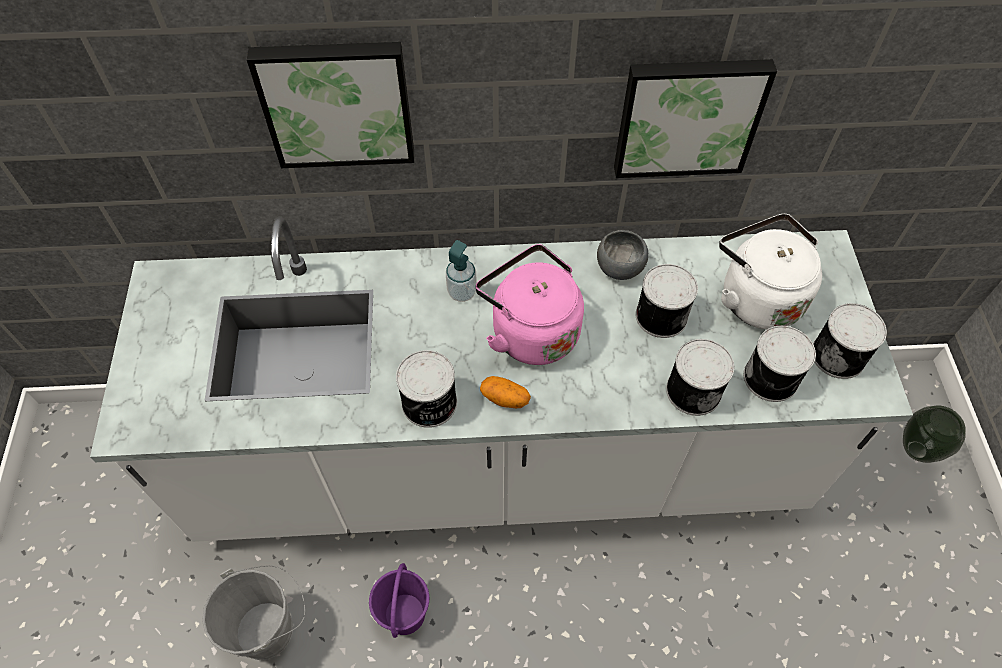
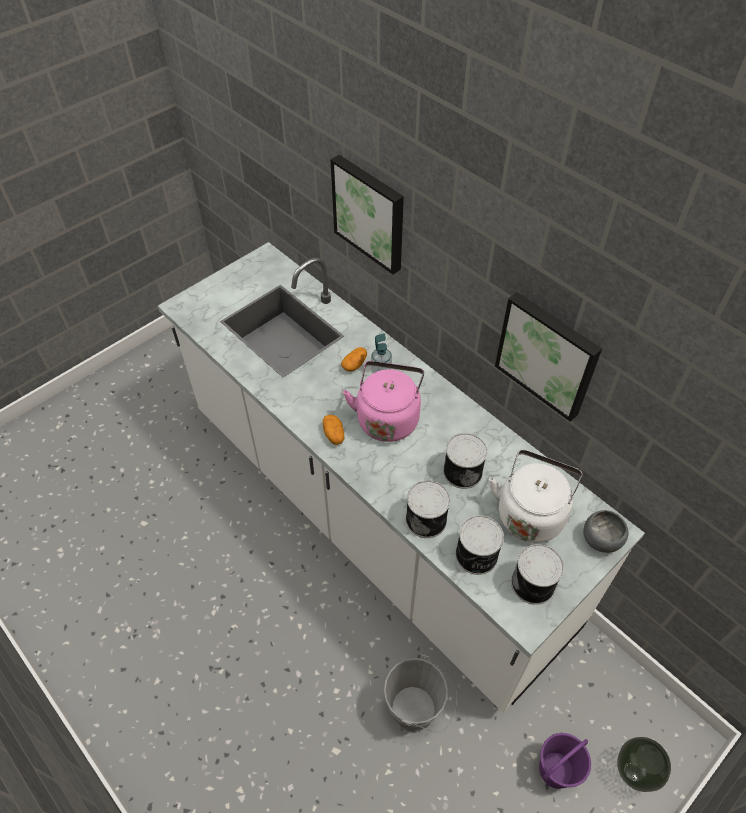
camera: 50 degrees right, 5 degrees down
(271, 627) = (189, 481): grey bucket -> grey bucket (418, 711)
(404, 615) = (244, 535): purple bucket -> purple bucket (555, 770)
(425, 309) = (354, 364): none -> potato
(429, 404) = (299, 405): can -> none
(620, 266) = (476, 430): grey bowl -> grey bowl (602, 539)

